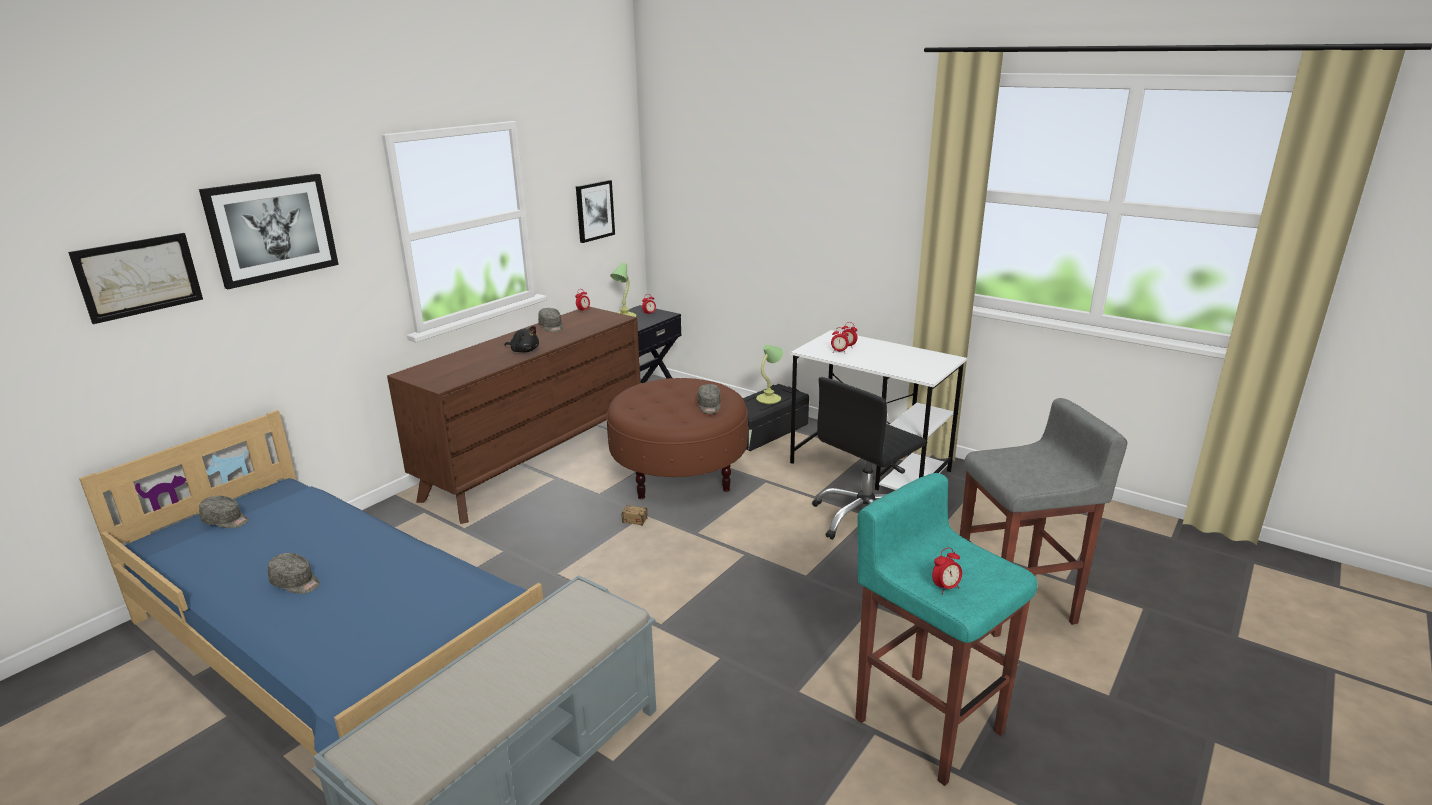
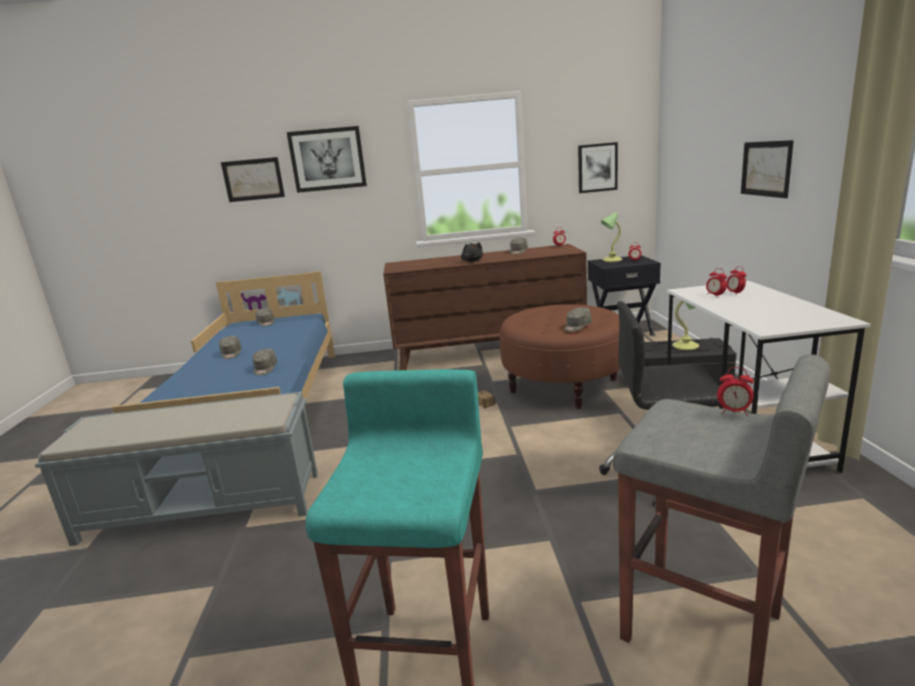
camera: 50 degrees right, 5 degrees down
(421, 577) = (265, 369): none -> grey cap
(820, 226) = (766, 168): none -> picture
(945, 588) = (361, 481): alarm clock -> alarm clock (734, 412)

